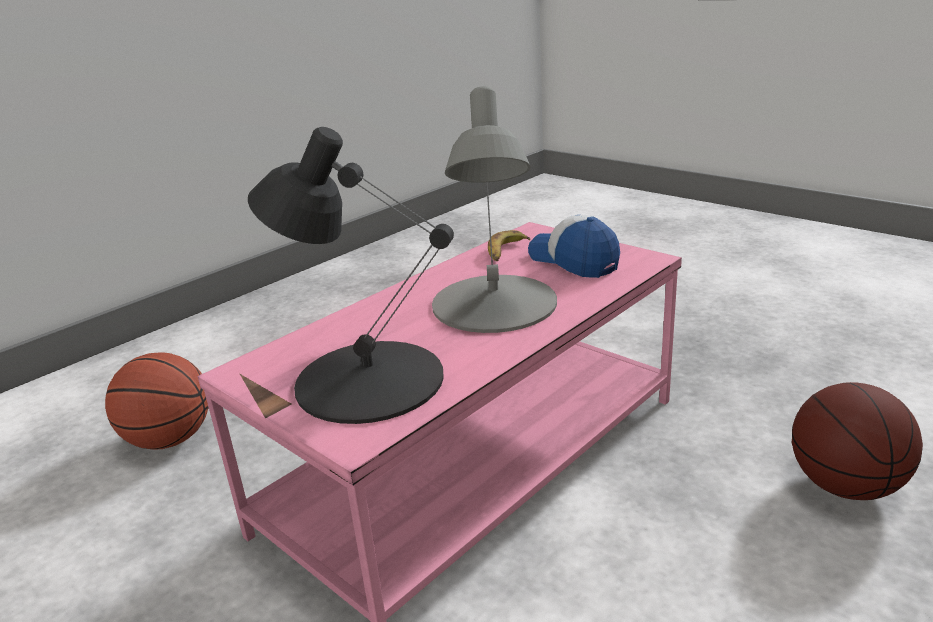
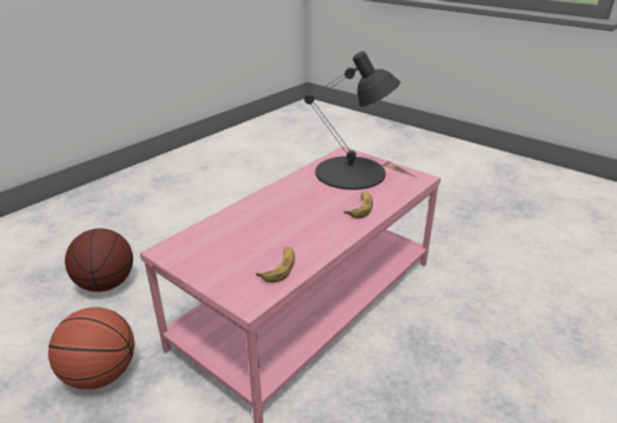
camera: 175 degrees right, 5 degrees up
(170, 440) = (534, 325): basketball -> basketball (101, 374)
(384, 315) = (360, 208): none -> banana
(493, 304) = (291, 213): grey table lamp -> none
(573, 261) = (225, 252): cap -> none

